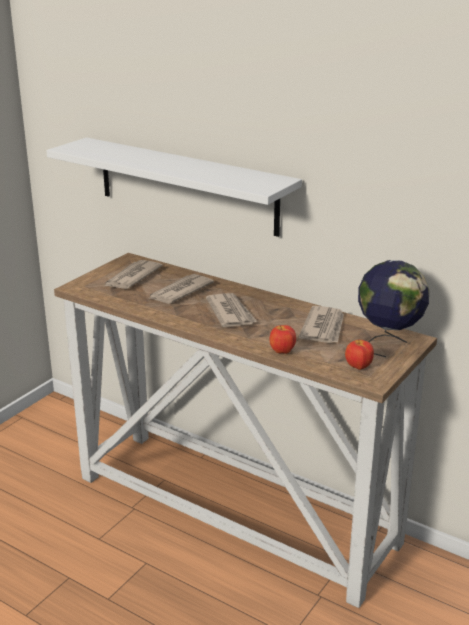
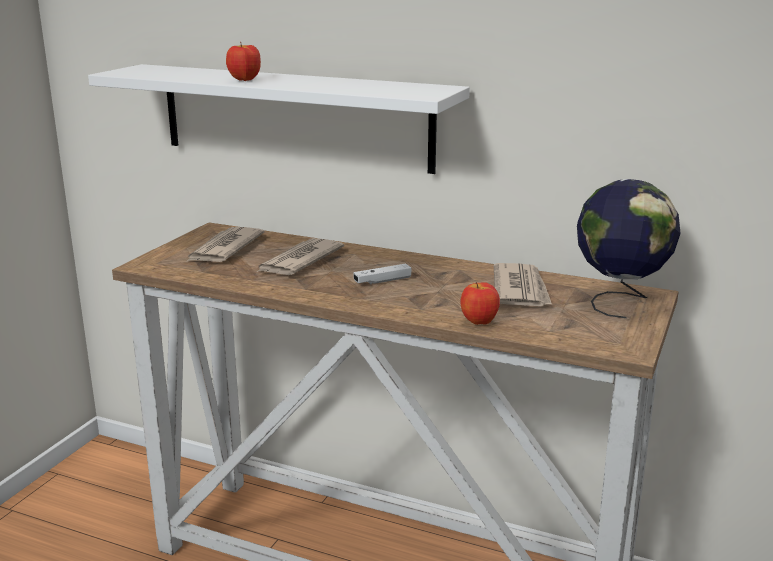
camera: 10 degrees left, 5 degrees down
(231, 313) = (382, 281): newspaper -> white game controller
(358, 367) = (596, 333): apple -> apple (244, 80)

